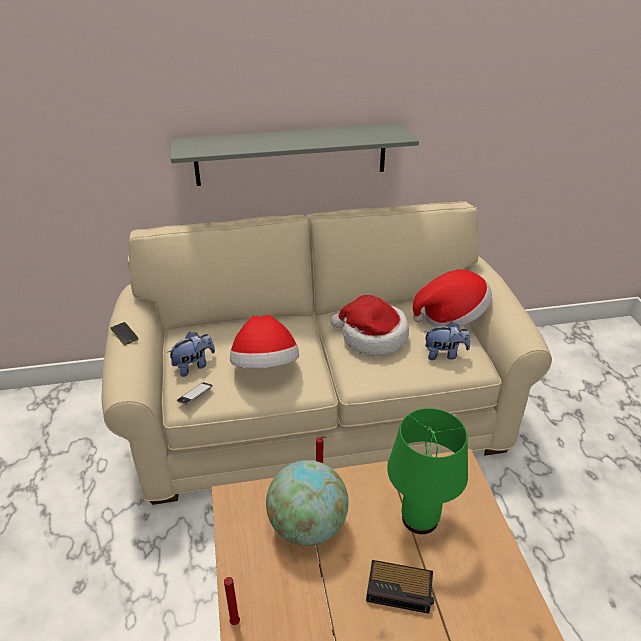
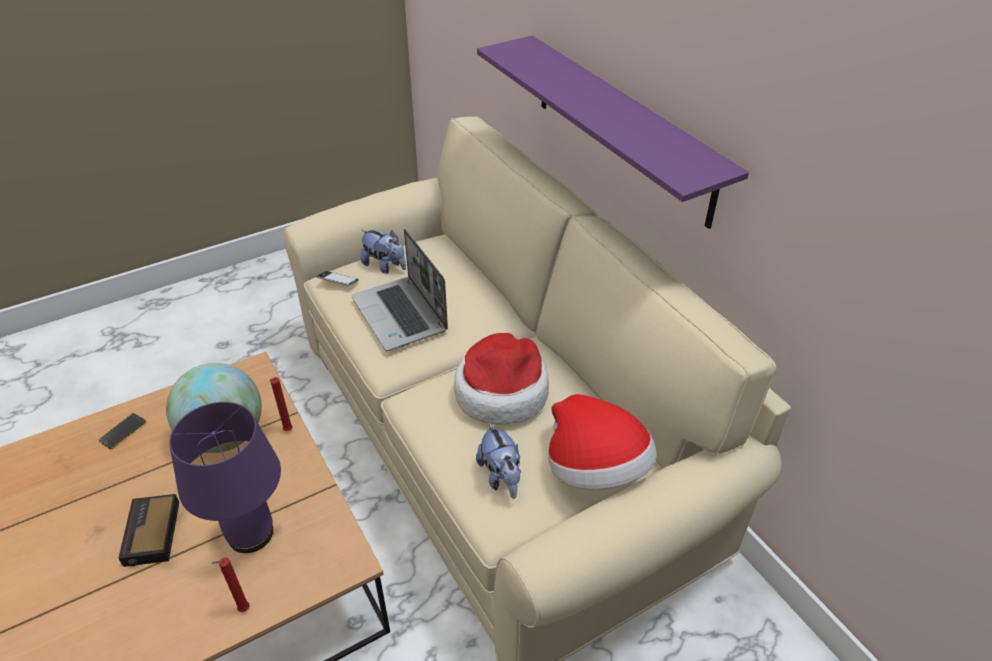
camera: 70 degrees right, 5 degrees up
(124, 334) = (378, 196): phone -> phone (123, 431)
(235, 624) = (110, 416): red candle -> red candle (242, 610)
(265, 367) = (401, 315): hat -> laptop
(291, 154) = (621, 128): grey shelf -> purple shelf
(420, 519) = (249, 534): green table lamp -> purple table lamp

